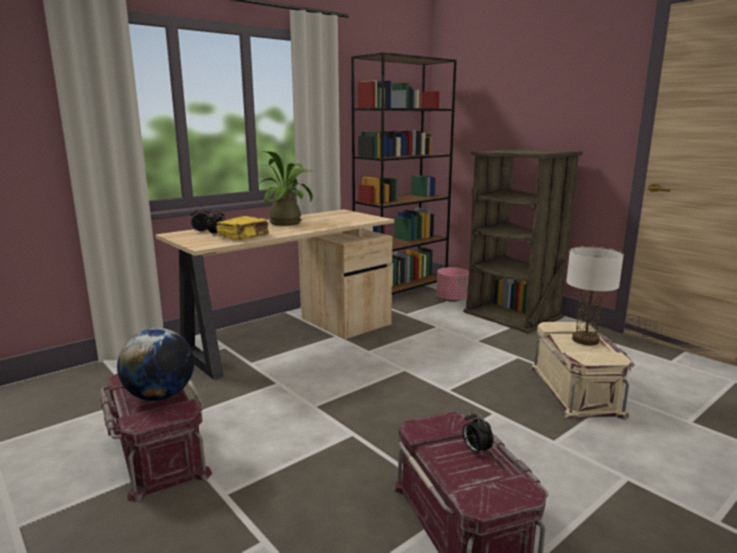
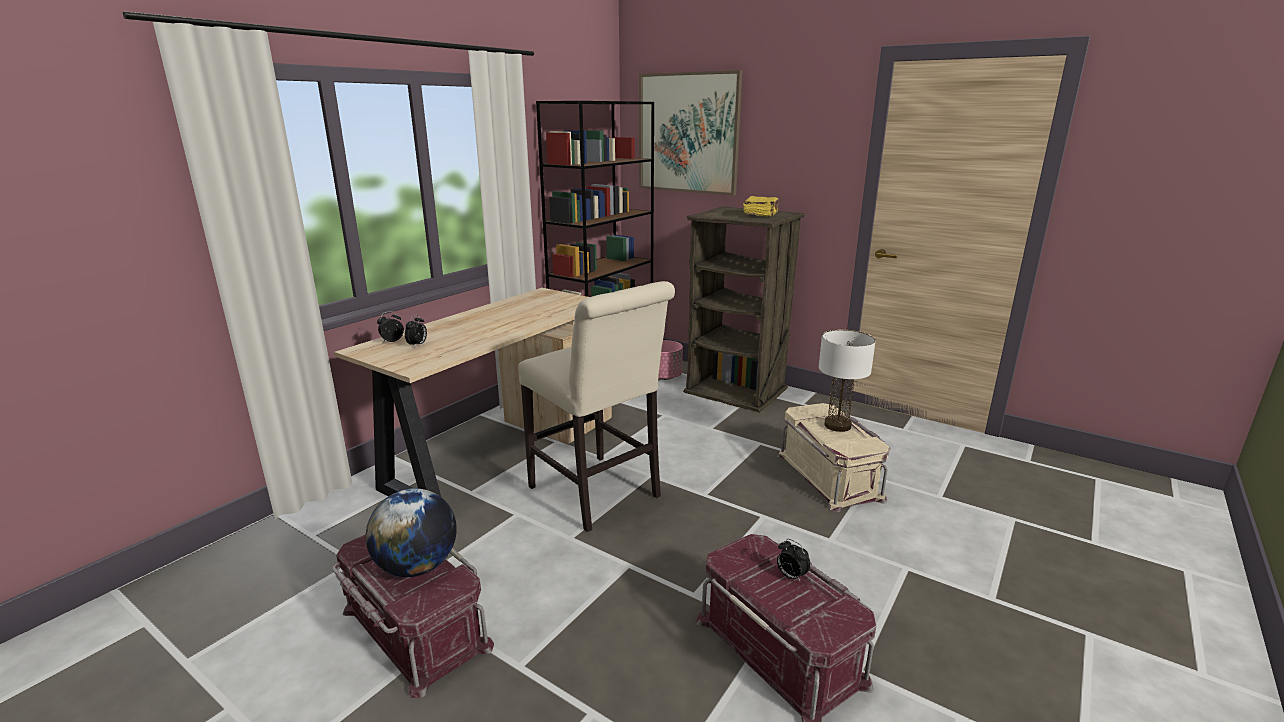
camera: 15 degrees left, 5 degrees up
(244, 236) = (454, 346): yellow book -> yellow book (761, 214)
(289, 222) = (492, 316): potted plant -> none
(351, 378) = (598, 495): none -> beige stool
(485, 86) = (688, 133): none -> picture

